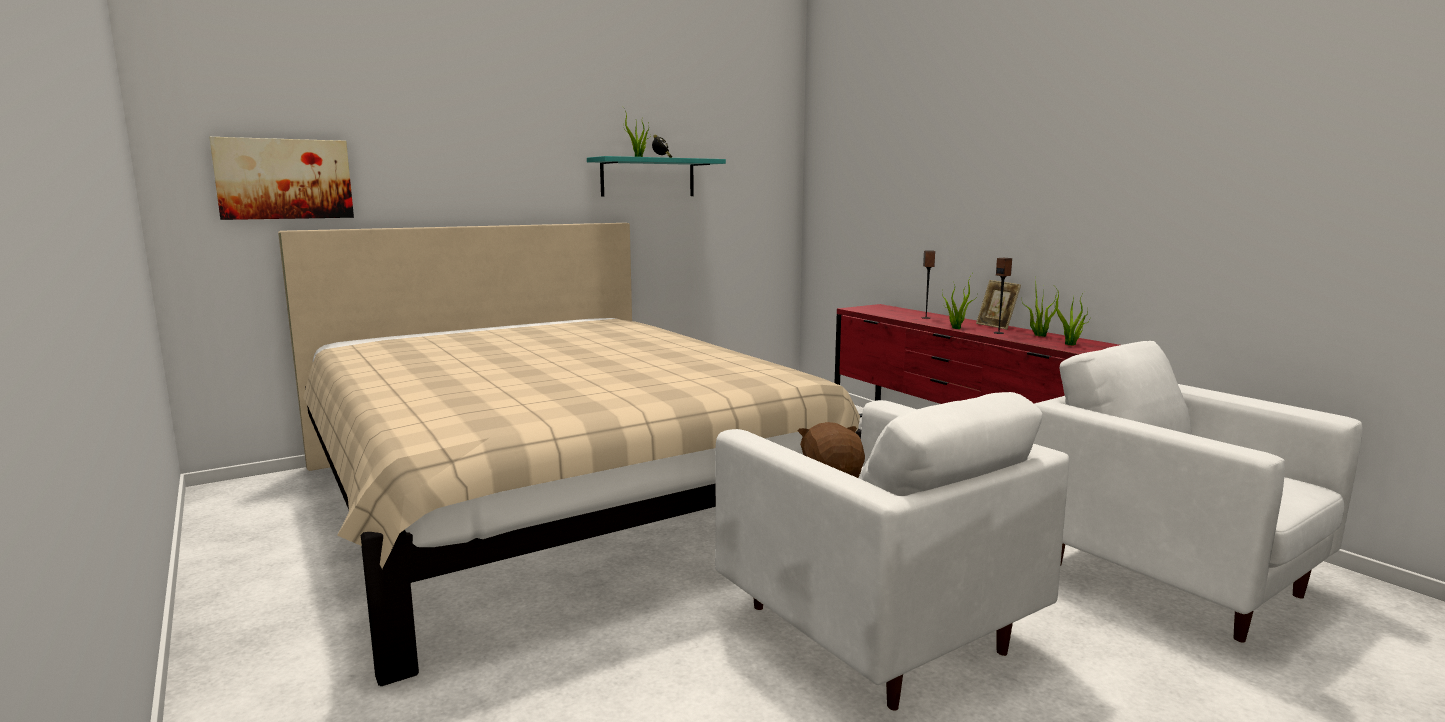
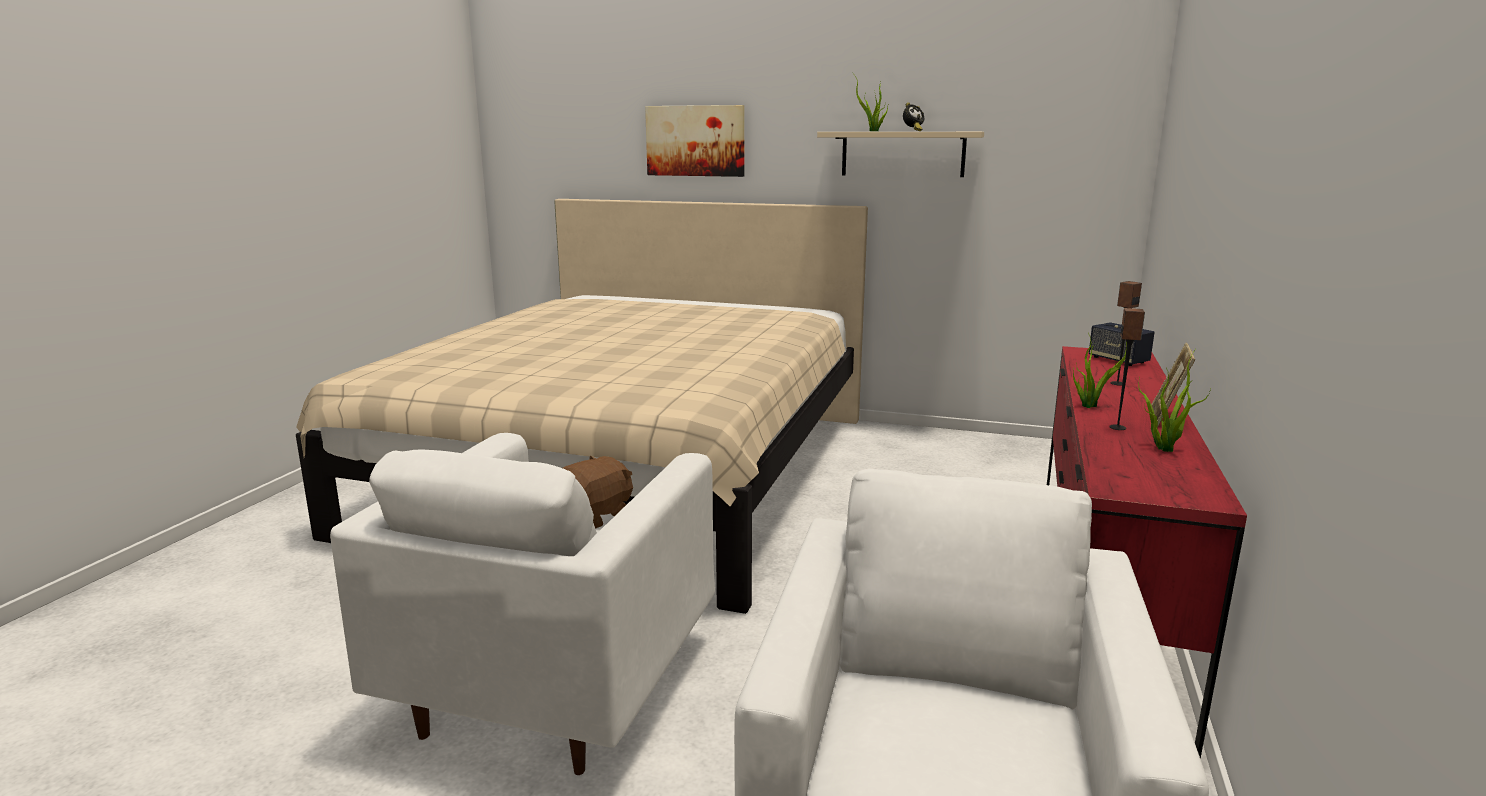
camera: 50 degrees right, 5 degrees up
(284, 179) = (566, 156): picture -> picture (695, 141)
(648, 177) = (903, 154): turquoise shelf -> beige shelf
(884, 309) = (1118, 360): none -> speaker
(1070, 344) = (1141, 472): potted plant -> none

